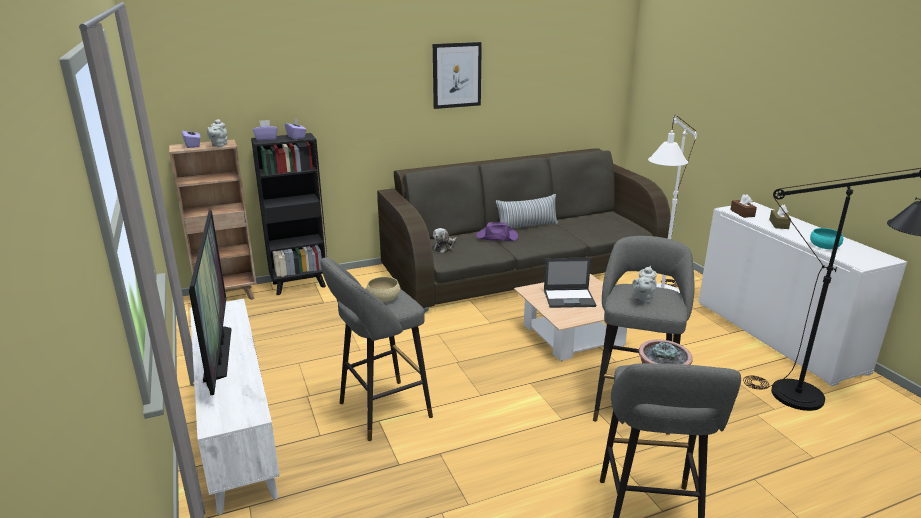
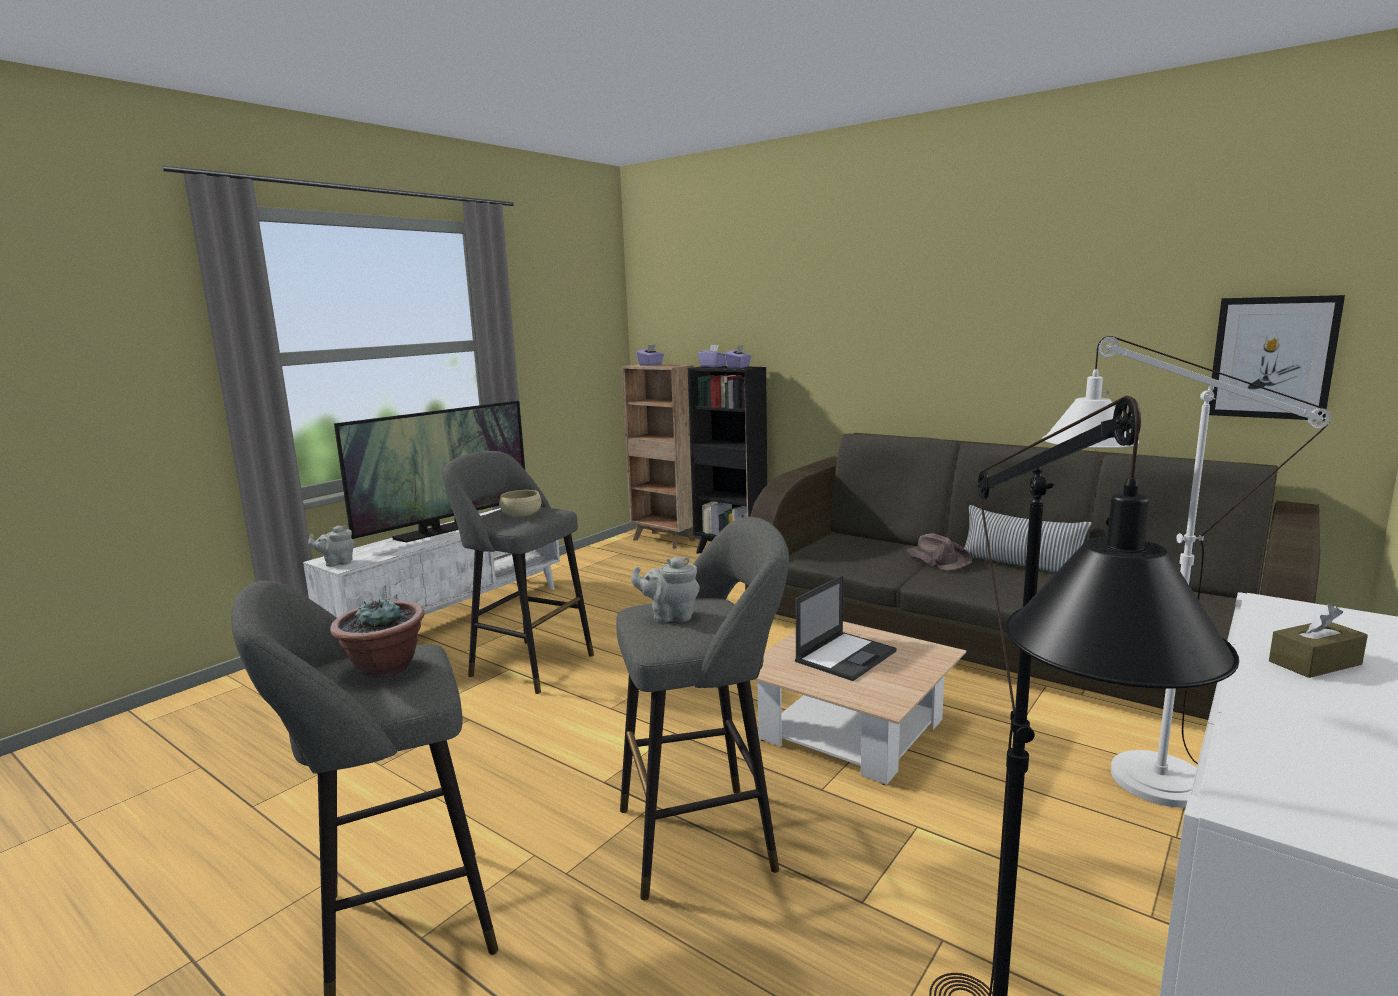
camera: 60 degrees right, 10 degrees down
(219, 145) = (664, 366): grey teapot -> grey teapot (337, 563)
(445, 248) = (848, 549): plush toy -> none
(456, 75) = (971, 300): picture -> picture (1272, 358)
(496, 236) = (936, 559): purple hat -> brown hat
(569, 298) = (846, 656): laptop -> laptop turned 105 degrees counterclockwise
(742, 213) = (1283, 618): brown tissue box -> none
(824, 246) = (1286, 736): turquoise bowl -> none

